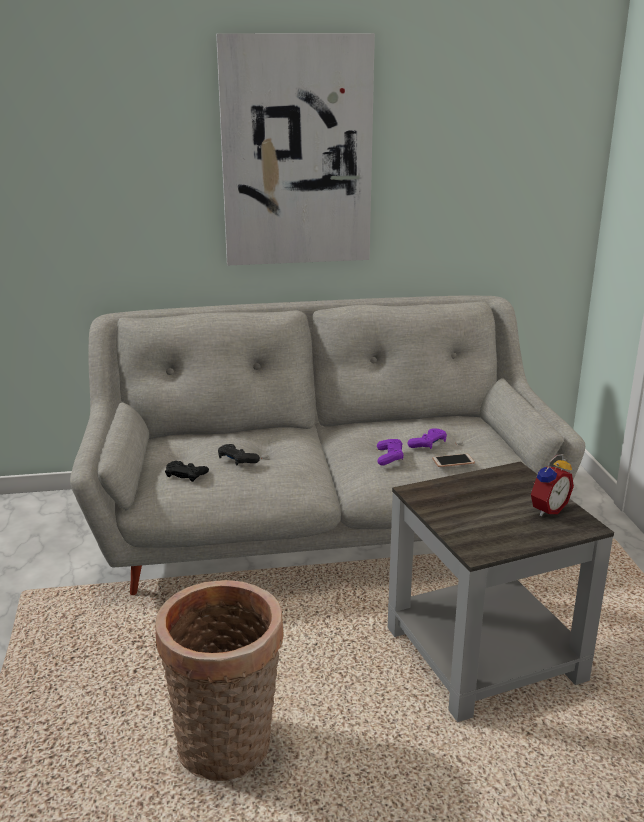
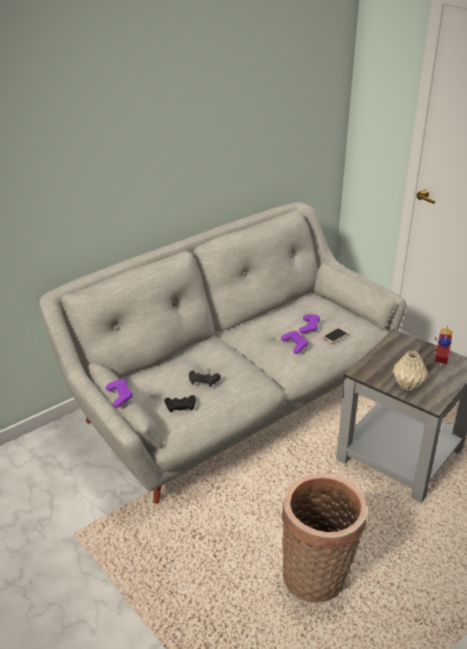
camera: 30 degrees left, 10 degrees up
(111, 436) = (120, 396): none -> purple game controller
(296, 152) = (166, 130): picture -> none
(465, 522) = (407, 385): none -> beige vase

